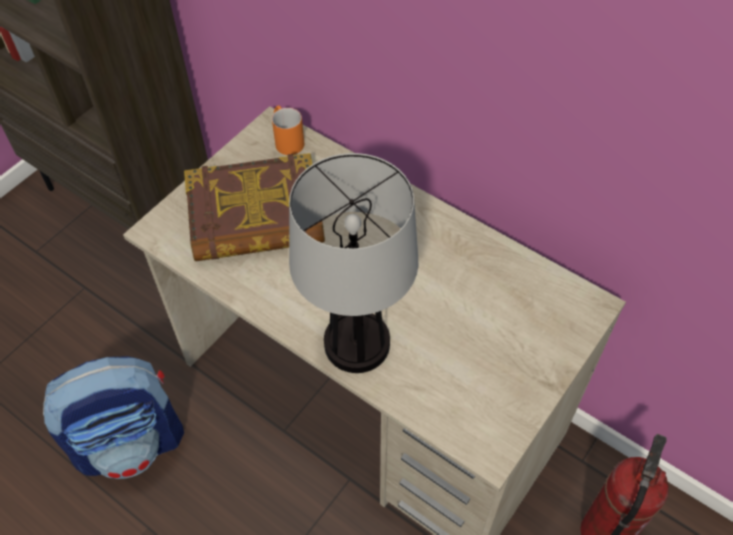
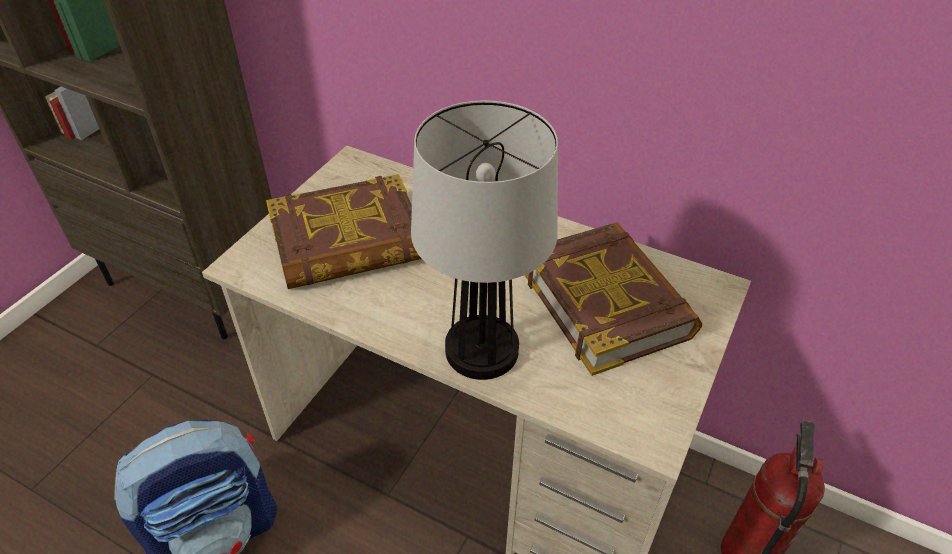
camera: 10 degrees left, 10 degrees down
(287, 139) = (369, 171): orange mug -> none
(481, 309) = (606, 303): none -> book

